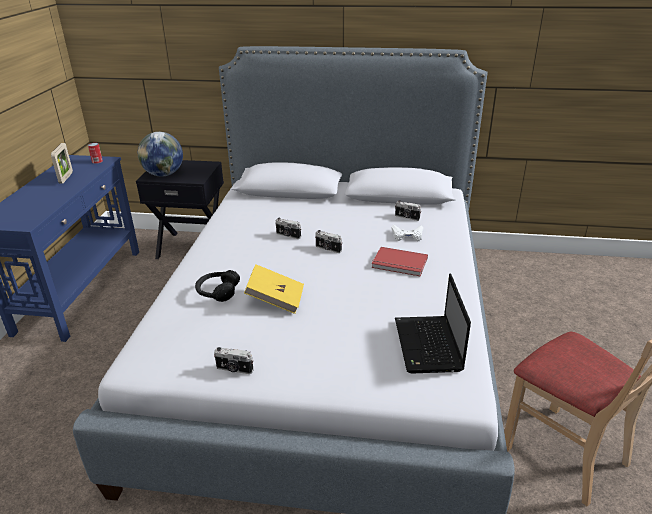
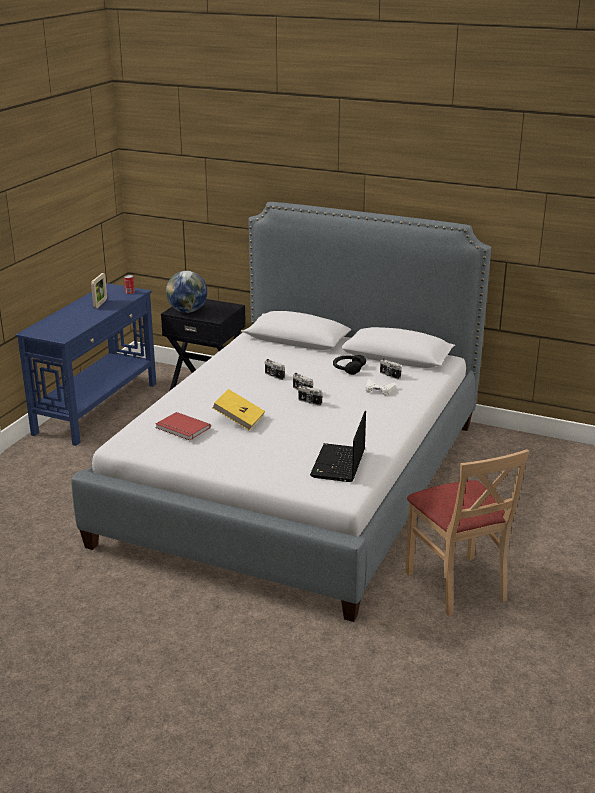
camera: 15 degrees right, 5 degrees down
(217, 291) = (196, 408): black headphones -> black headphones (348, 369)
(234, 369) = (188, 456): camera -> camera (309, 402)
(399, 264) = (356, 409): red book -> red book (182, 428)

